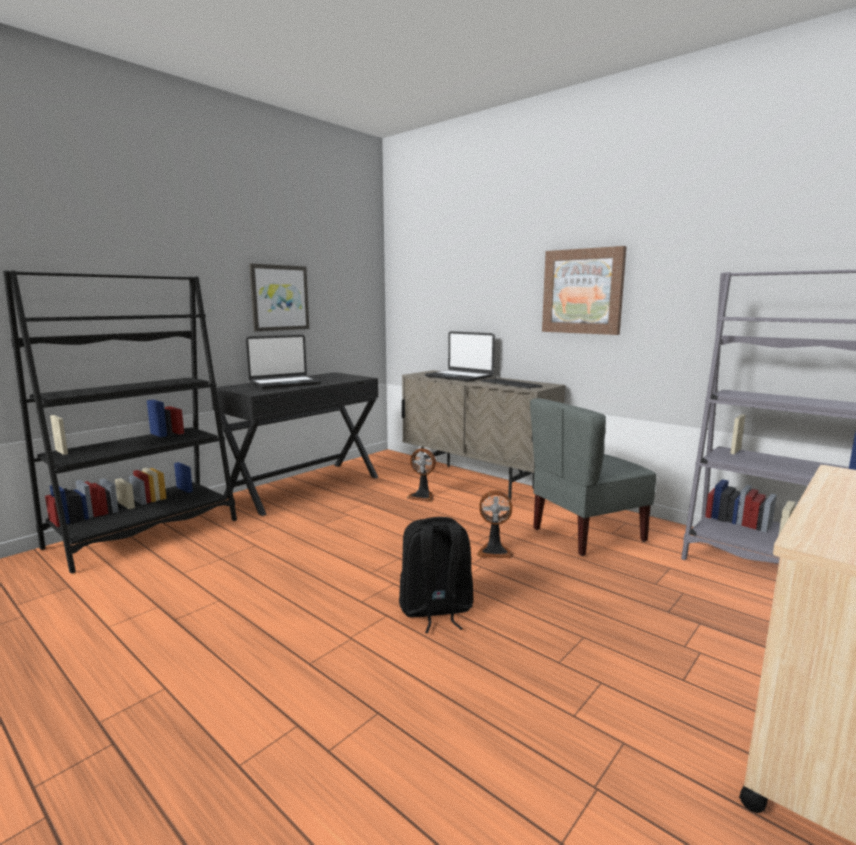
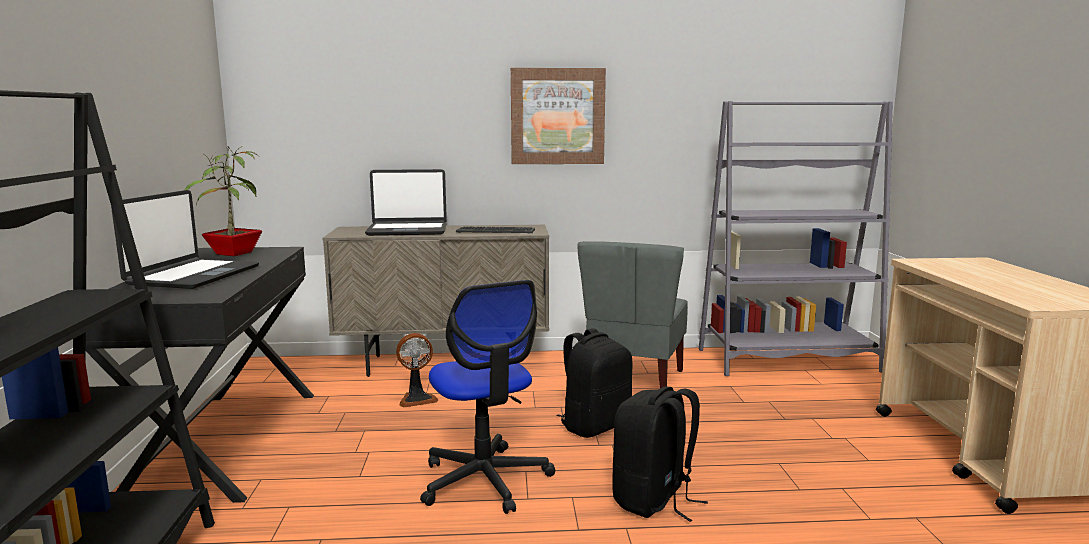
camera: 45 degrees left, 0 degrees up
(279, 298) = (128, 128): picture -> none
(335, 376) = (232, 254): none -> potted plant
(369, 552) = (485, 480): none -> office chair
(494, 551) = (595, 426): fan -> black backpack

